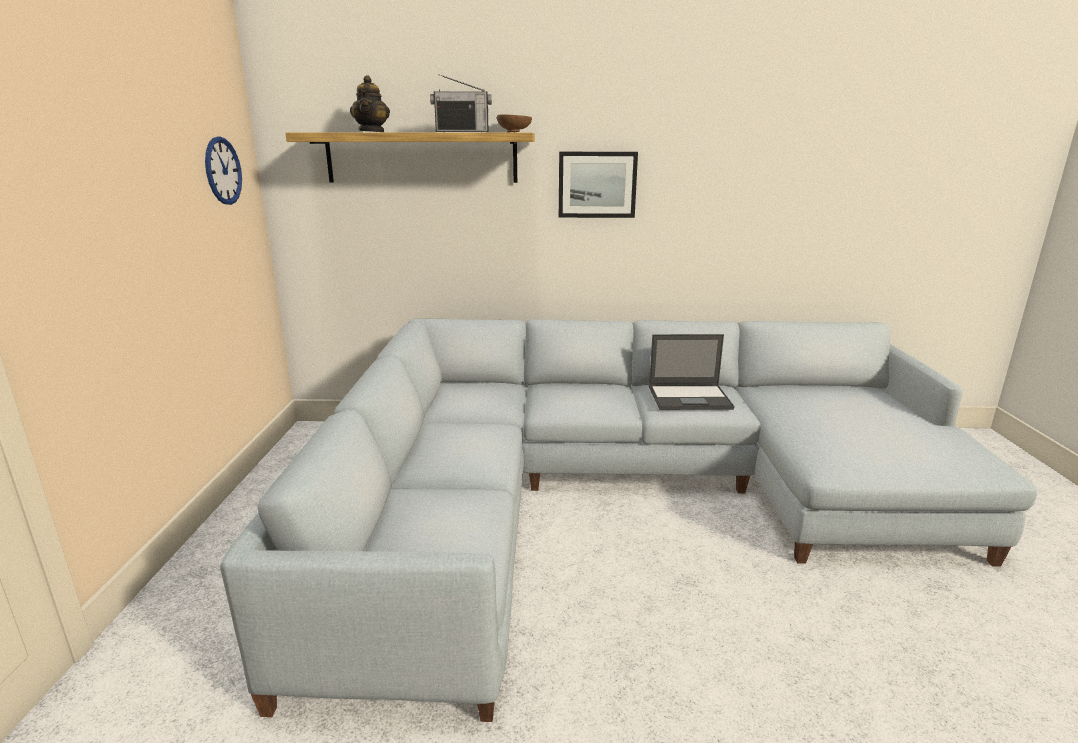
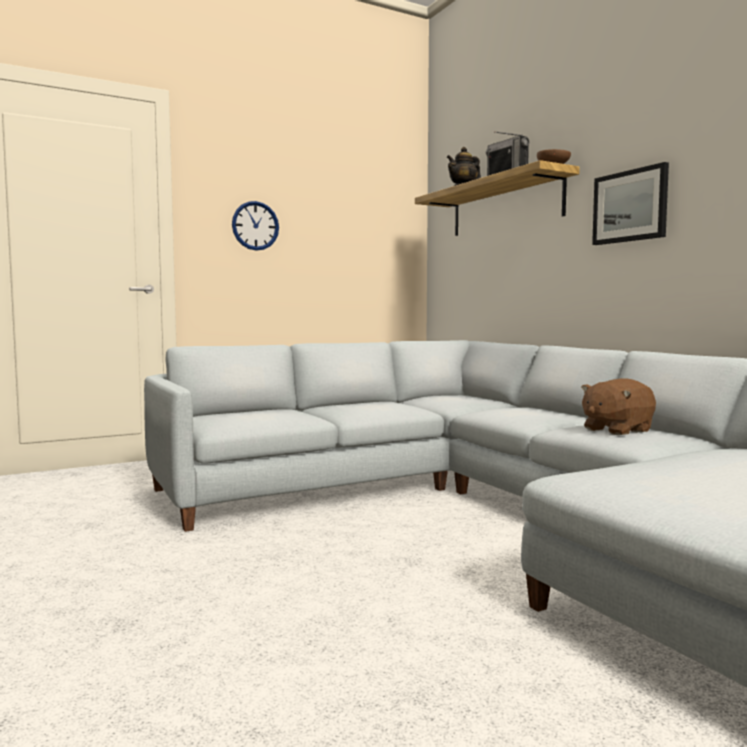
camera: 60 degrees right, 15 degrees down
(223, 171) = (380, 227): wall clock -> wall clock (255, 226)
(690, 398) = (616, 430): laptop -> brown plush toy

